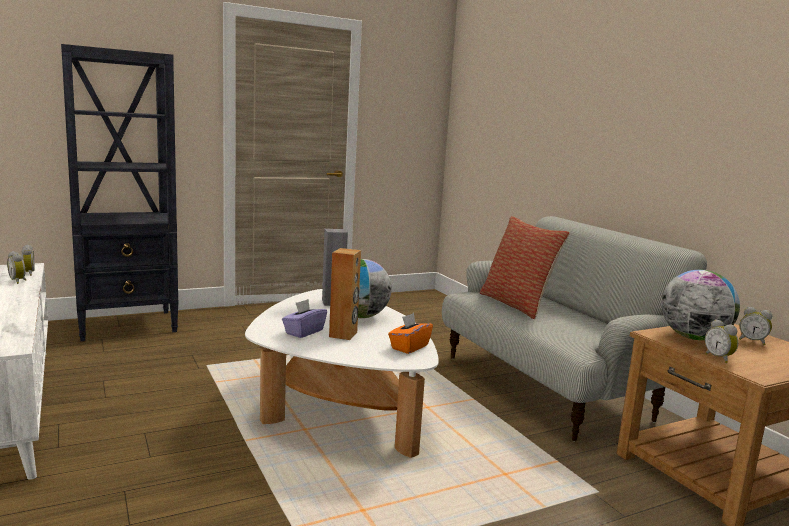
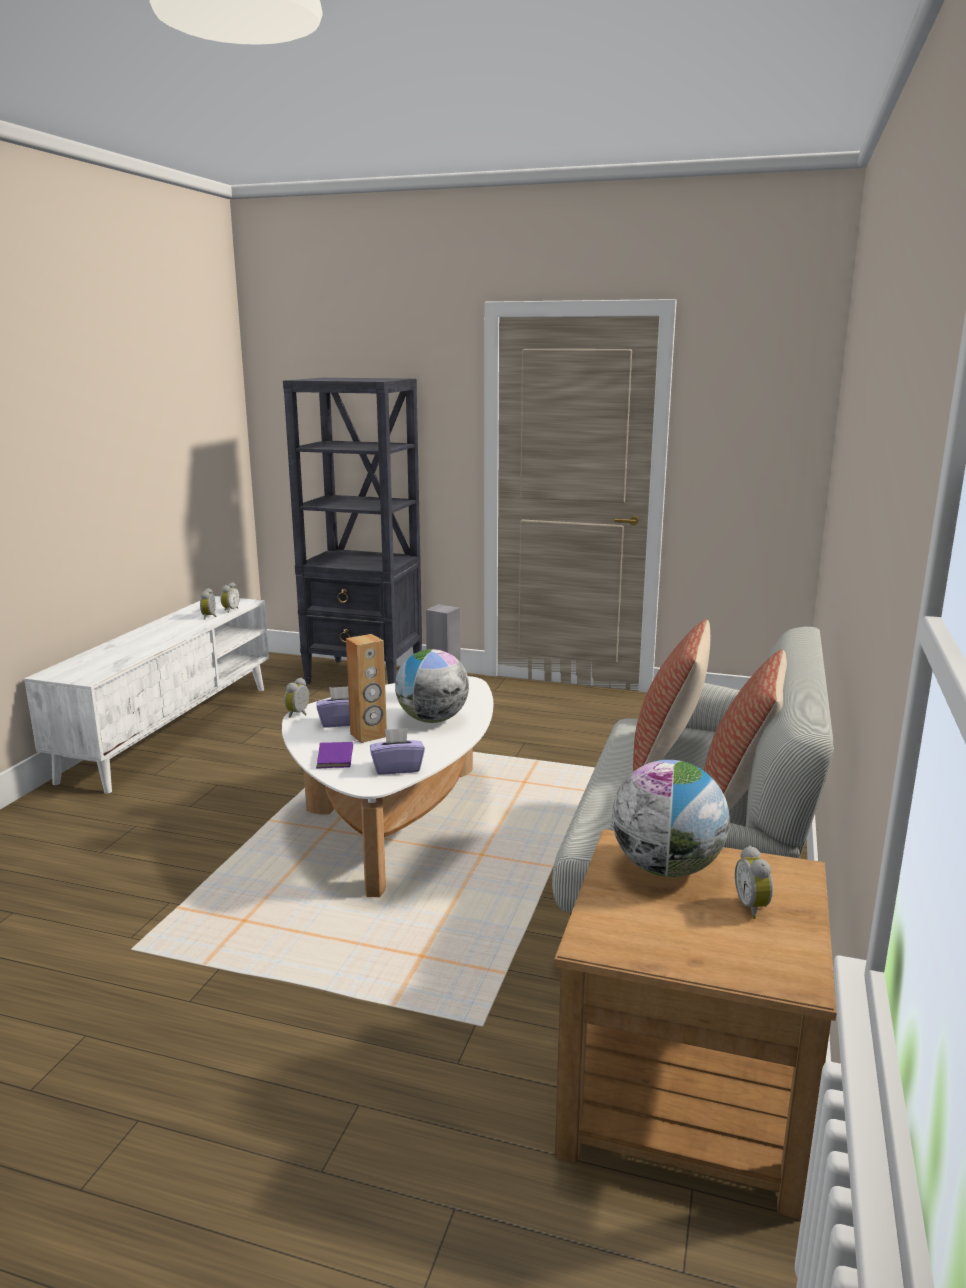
camera: 45 degrees right, 5 degrees up
(358, 352) = (337, 758): none -> purple book
(409, 347) = (397, 768): orange tissue box -> purple tissue box
(588, 315) = (738, 799): none -> pillow
(719, 358) = (610, 903): alarm clock -> alarm clock (299, 714)

